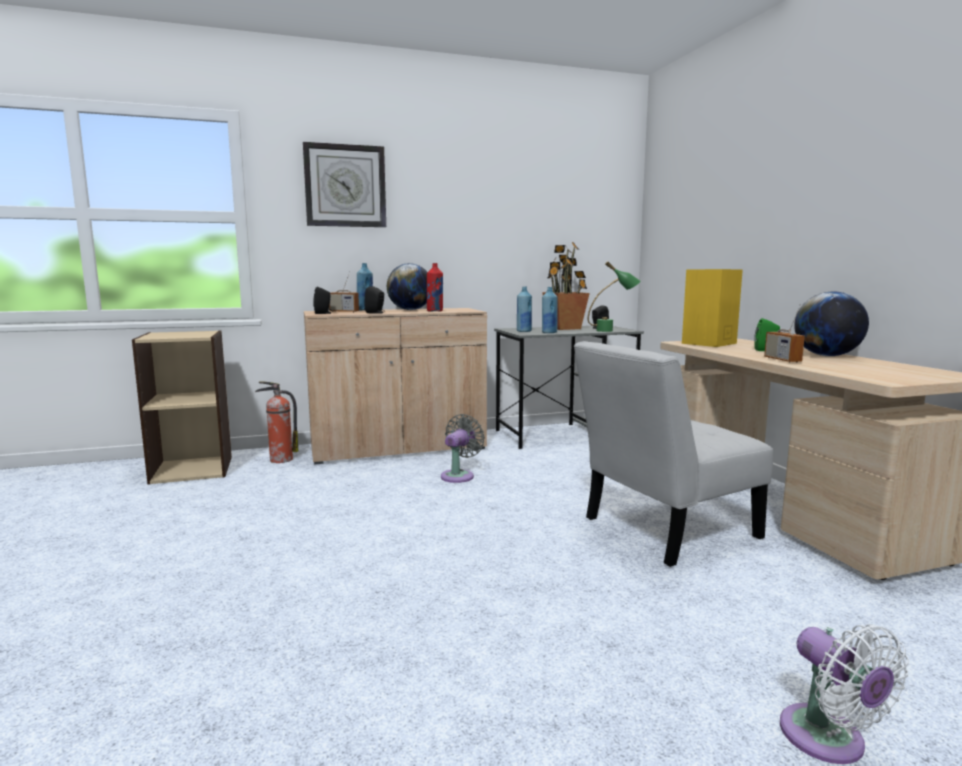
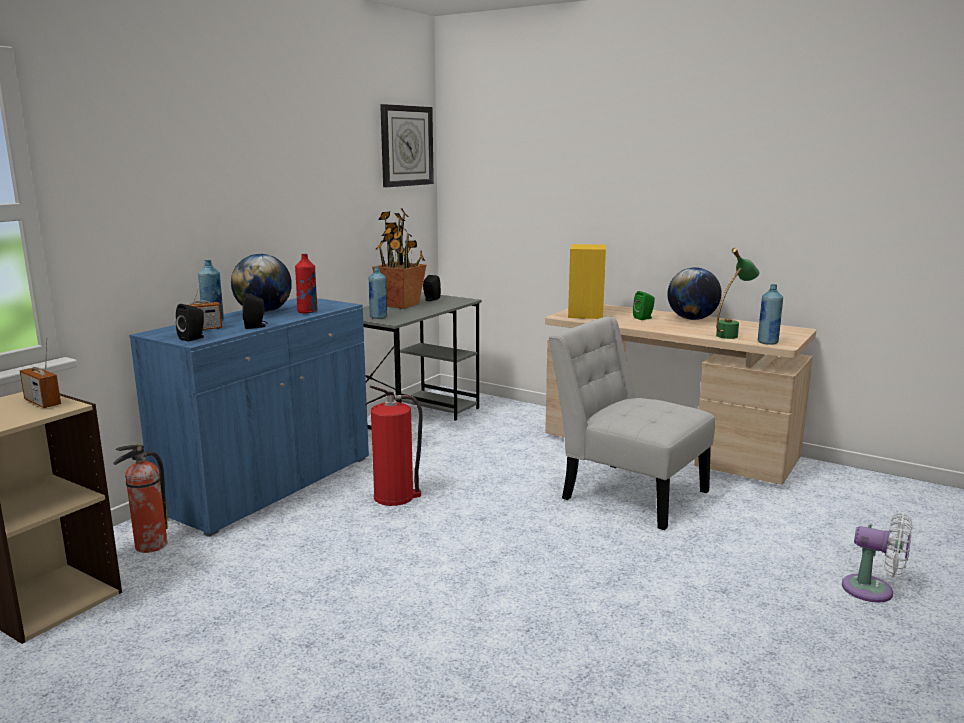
camera: 40 degrees left, 5 degrees up
(345, 186) = (161, 155): wall clock -> wall clock (406, 146)
(398, 447) = (269, 485): beige cabinet -> blue cabinet
(459, 475) = (395, 497): grey fan -> fire extinguisher
(549, 332) = (409, 316): blue bottle -> blue bottle (767, 342)
(612, 330) = (454, 303): green table lamp -> green table lamp (732, 334)
(663, 530) = (628, 492): white chair -> white chair turned 105 degrees clockwise
(782, 360) = (682, 330): radio -> radio (42, 403)

